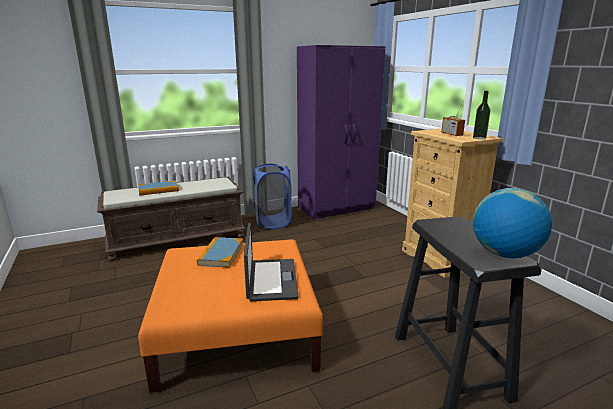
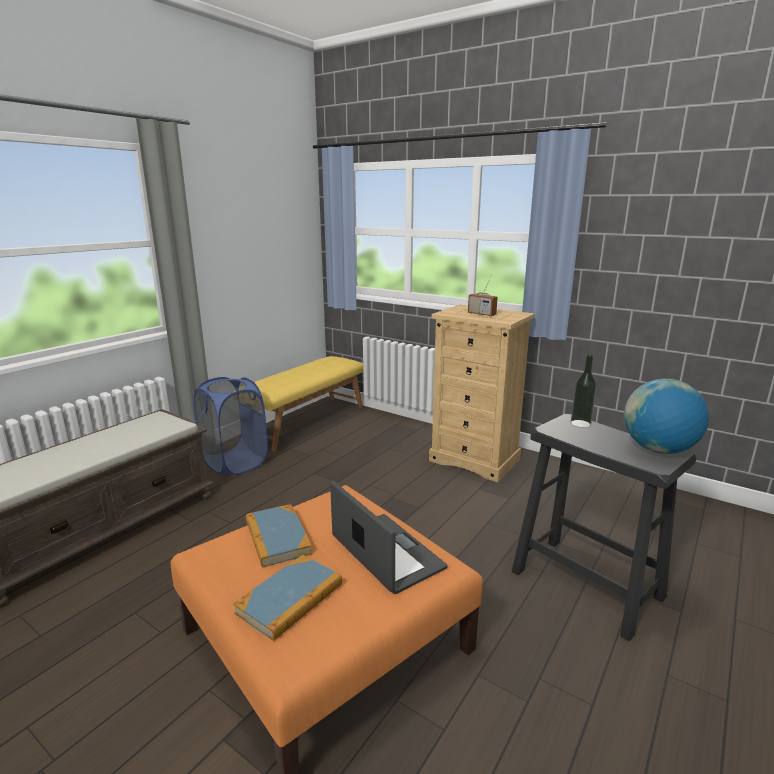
camera: 30 degrees left, 0 degrees up
(158, 190) = (63, 457): book -> book (290, 599)
(337, 208) = (306, 421): purple wardrobe -> yellow bench
(479, 138) = (515, 316): bottle -> bottle (580, 423)

